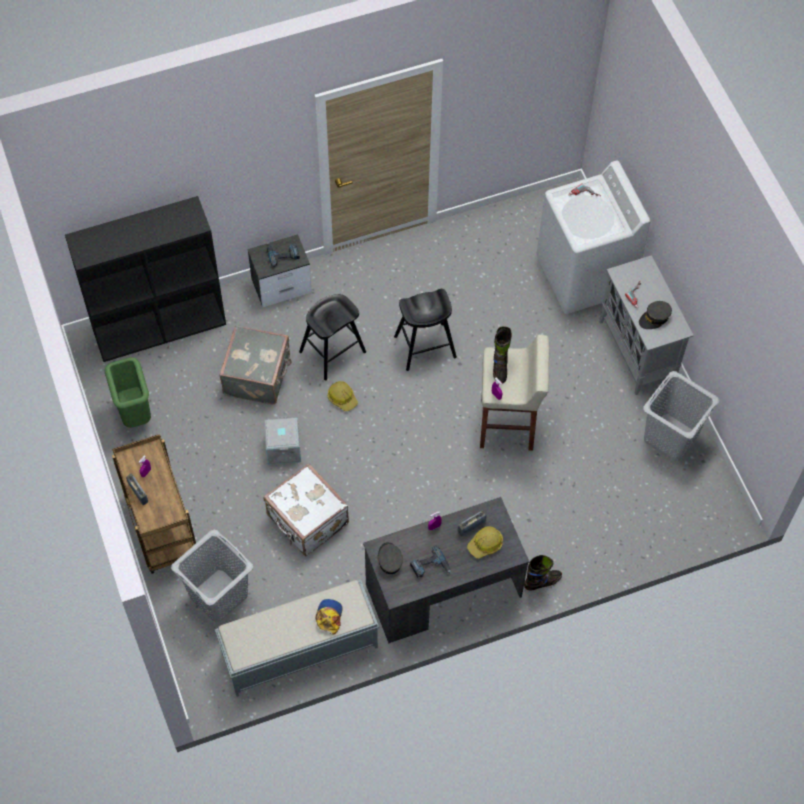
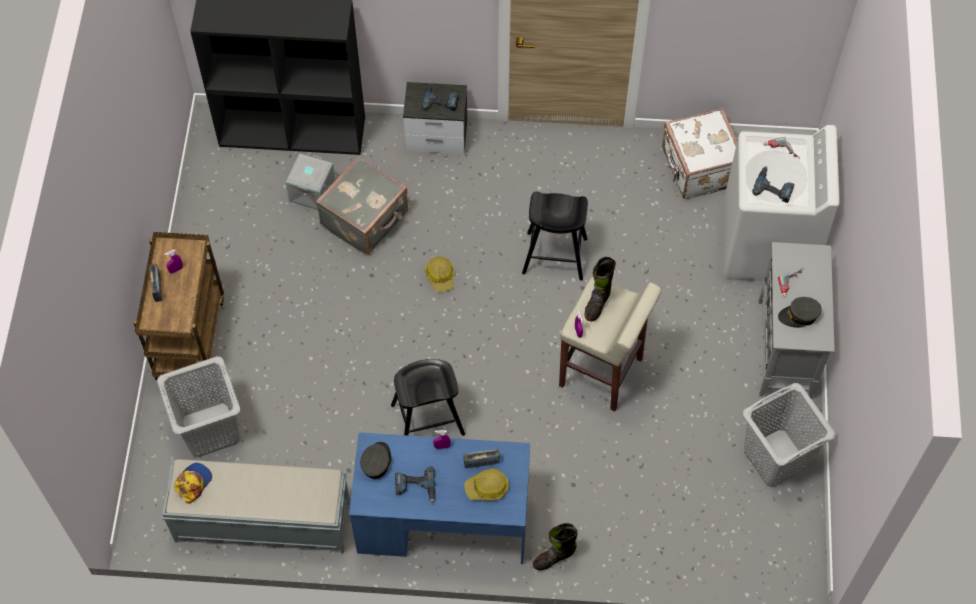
camera: 25 degrees right, 0 degrees up
(136, 414) = (224, 211): green trash can -> none
(282, 448) = (352, 304): grey storage box -> grey storage box (312, 191)
(307, 521) = (338, 389): white suitcase -> white suitcase (698, 168)
(329, 617) = (292, 497): cap -> cap (193, 483)
(332, 352) = (454, 224): black stool -> black stool (427, 419)
(443, 591) = (443, 522): grey desk -> blue desk
(542, 582) = (554, 557): black boot -> black boot turned 150 degrees clockwise
(592, 225) = (773, 187): none -> power drill

